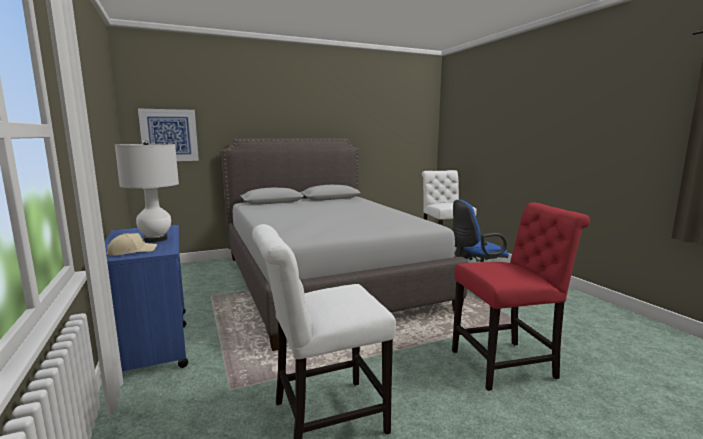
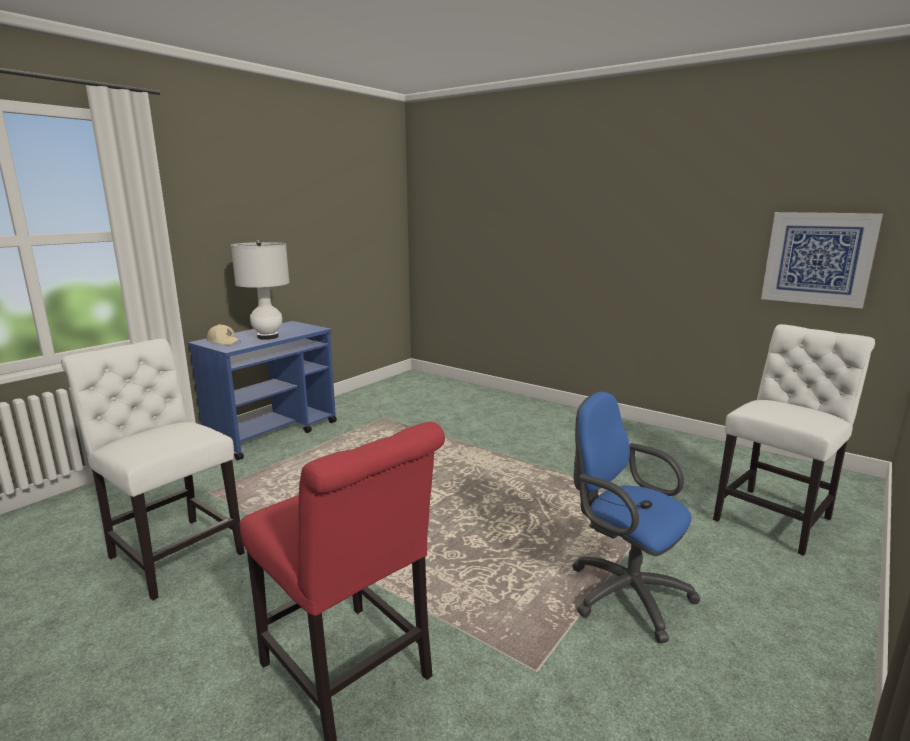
camera: 60 degrees right, 5 degrees up
(169, 135) = (445, 225): picture -> picture (818, 258)
(326, 280) = (497, 456): grey bed -> none

